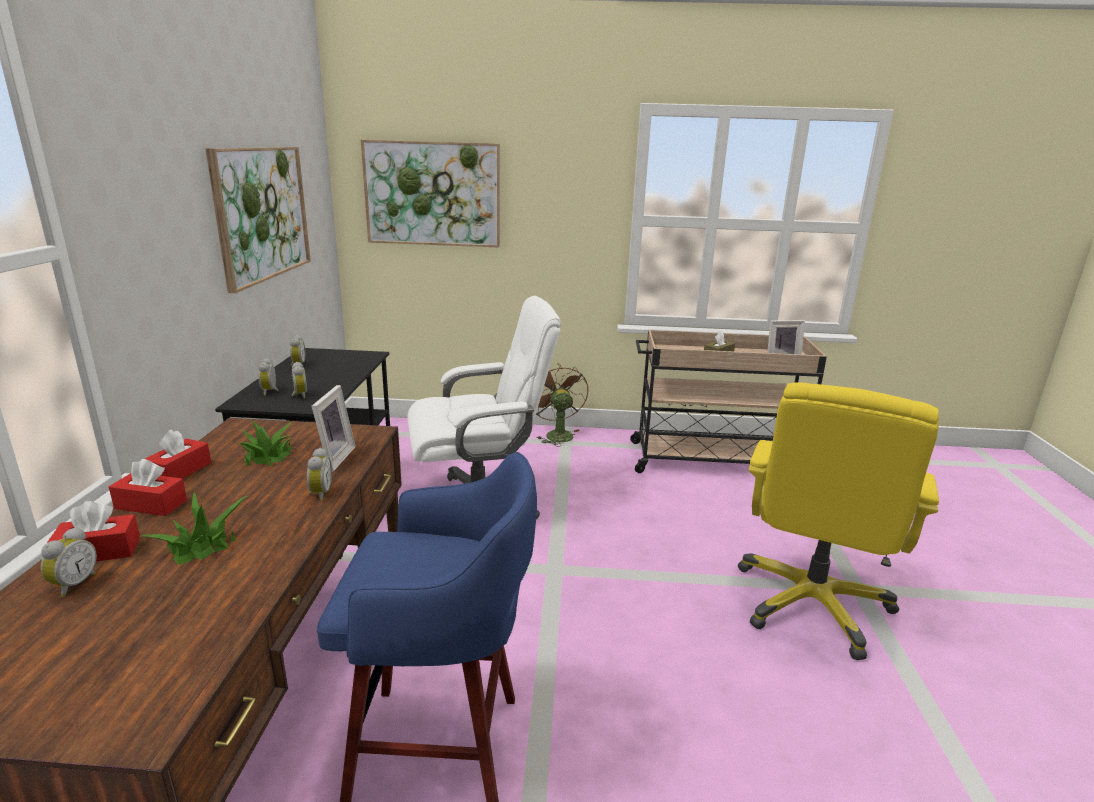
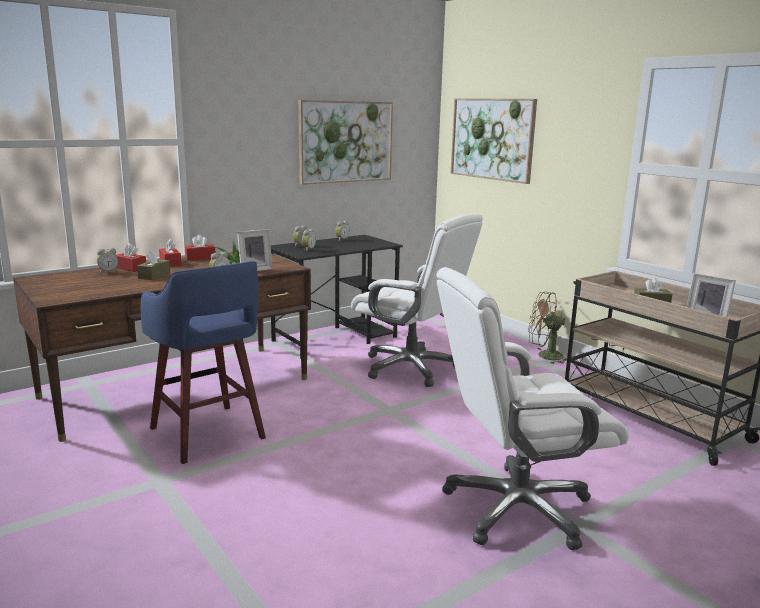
camera: 50 degrees right, 5 degrees down
(201, 545) = (154, 276): potted plant -> brown tissue box
(556, 434) = (544, 356): brown fan -> brown fan turned 120 degrees counterclockwise
(811, 604) = (516, 508): yellow office chair -> white office chair

